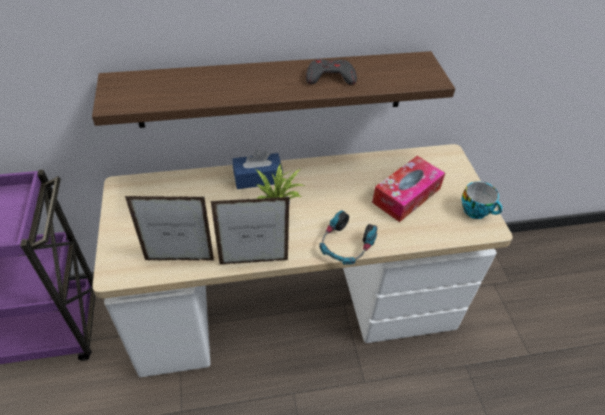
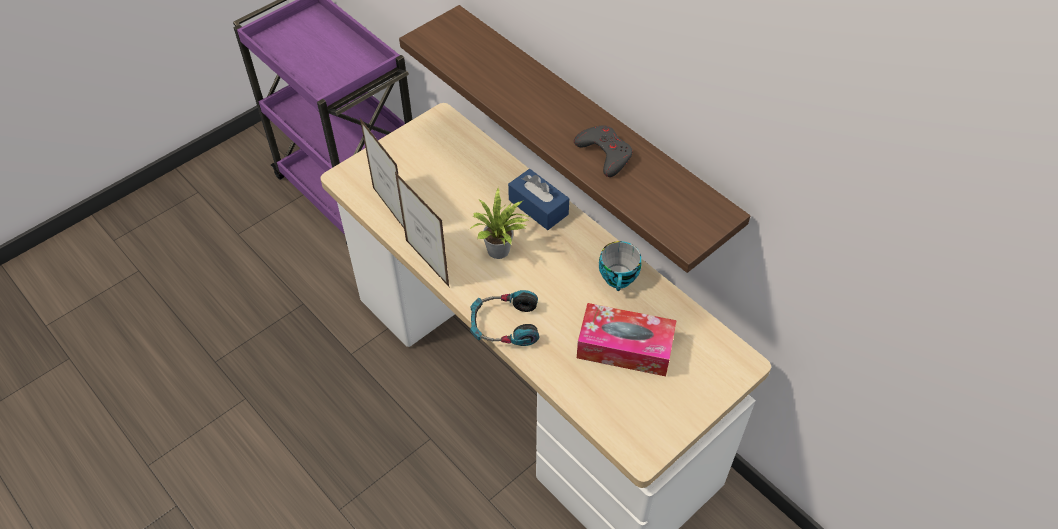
camera: 60 degrees right, 5 degrees up
(476, 211) = (659, 428): cup -> cup (619, 279)

